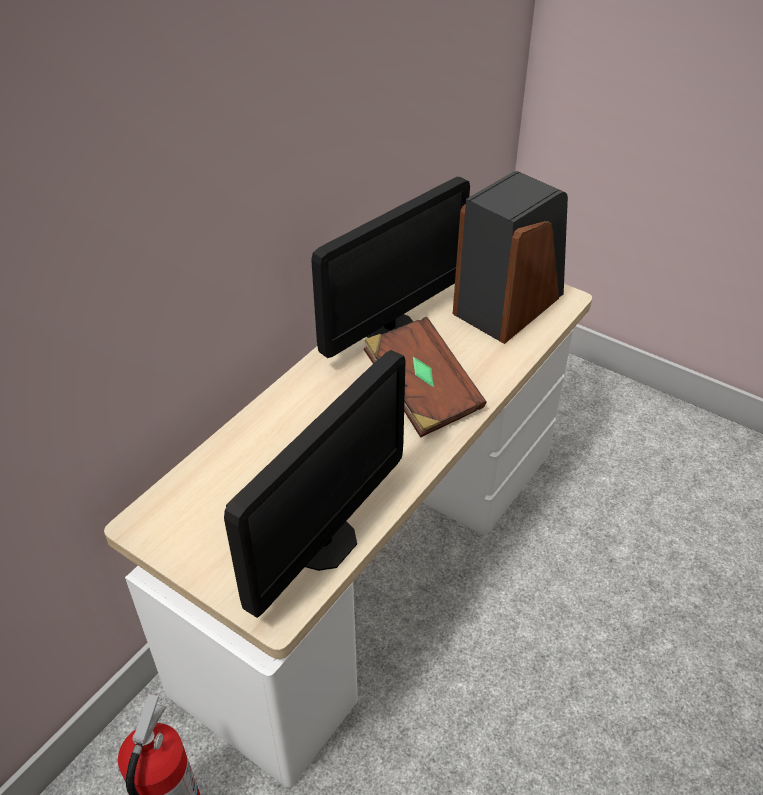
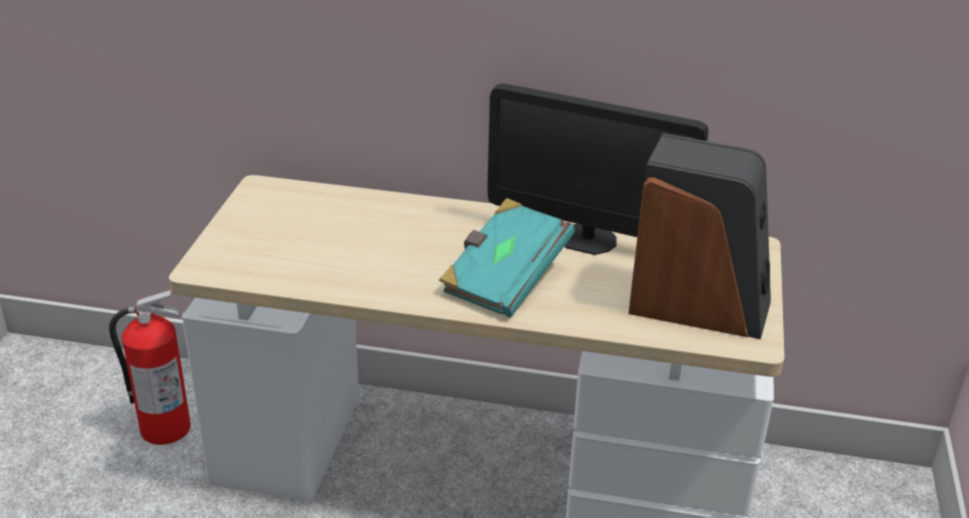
camera: 65 degrees right, 10 degrees down
(324, 543) = (285, 272): monitor -> none
(421, 394) = (504, 279): brown book -> turquoise book

